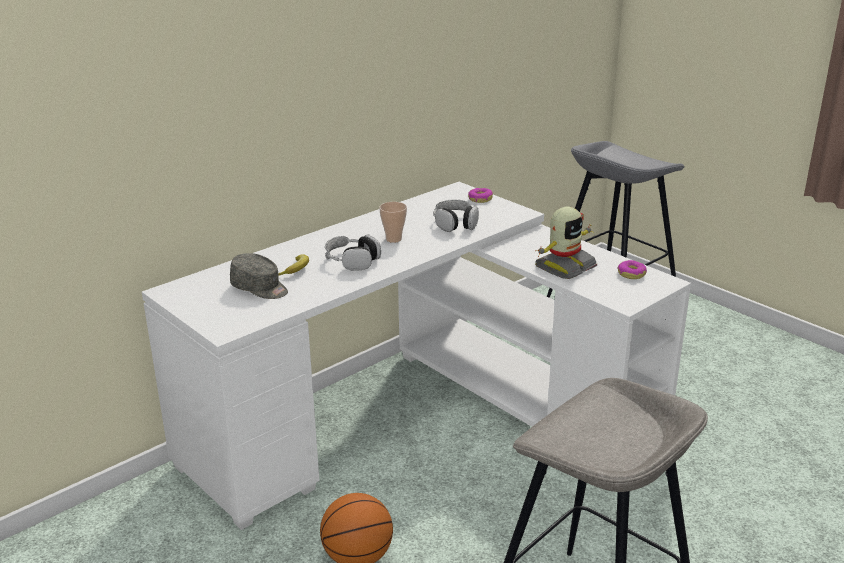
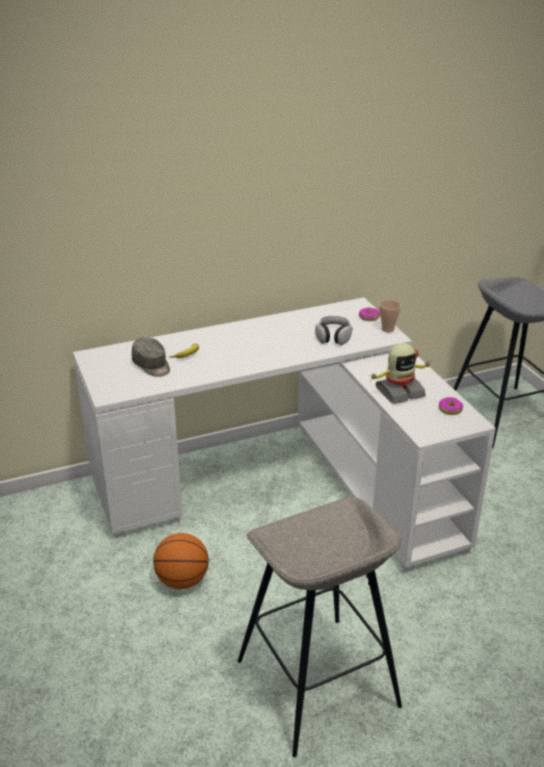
camera: 20 degrees right, 5 degrees up
(352, 261) = (232, 355): headphones -> none
(393, 239) = (275, 342): cup -> cup (388, 329)

